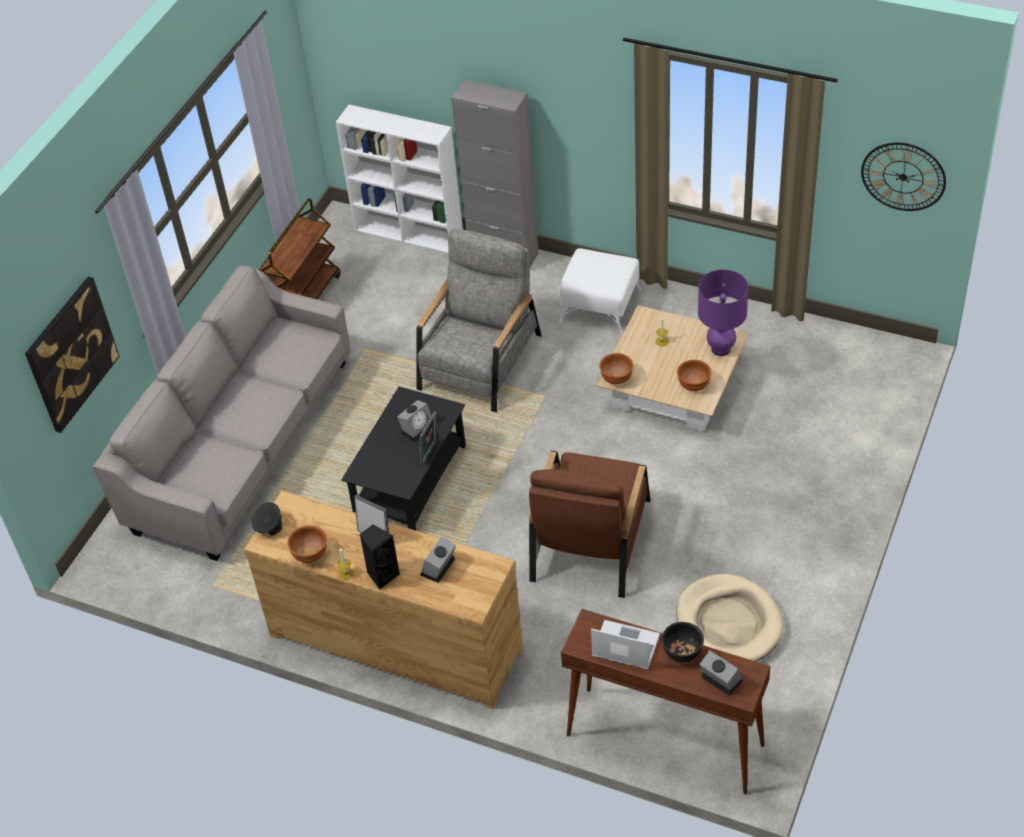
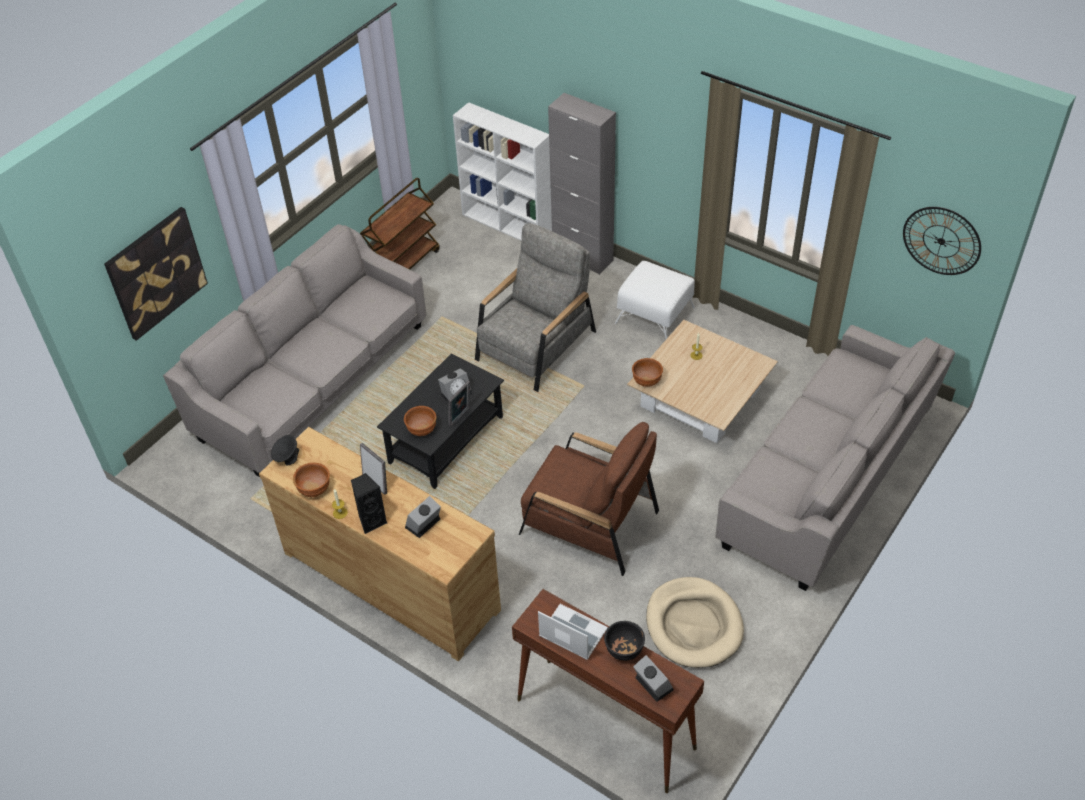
camera: 10 degrees right, 0 degrees up
(590, 540) = (588, 522): brown armchair -> brown armchair turned 90 degrees counterclockwise
(693, 385) = (714, 400): brown bowl -> brown bowl (421, 430)
(720, 349) = (747, 372): purple table lamp -> none
(827, 448) = (826, 479): none -> grey sofa

